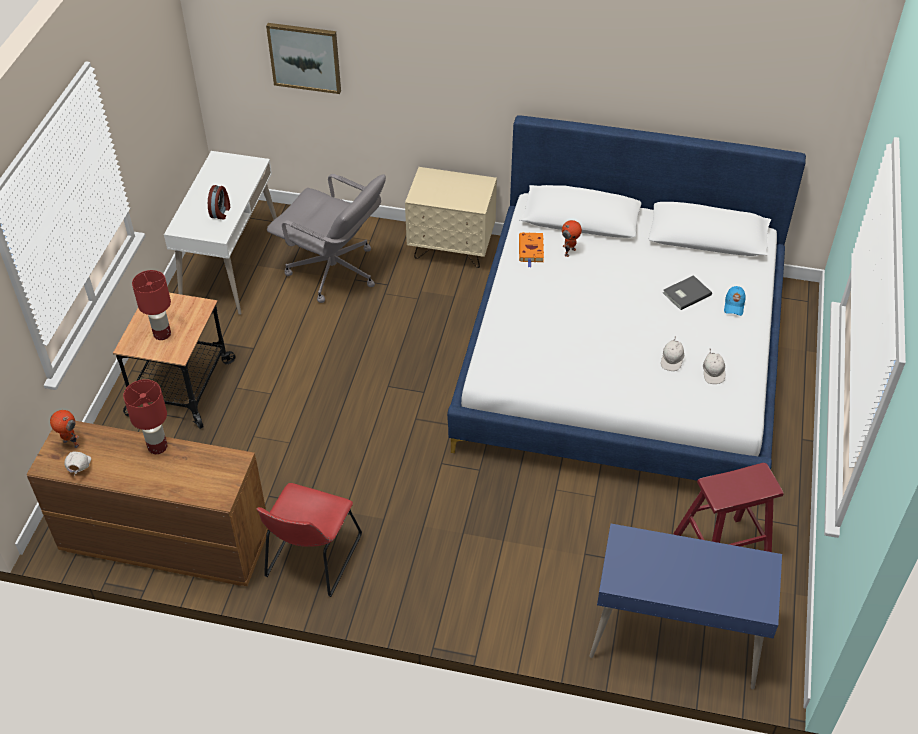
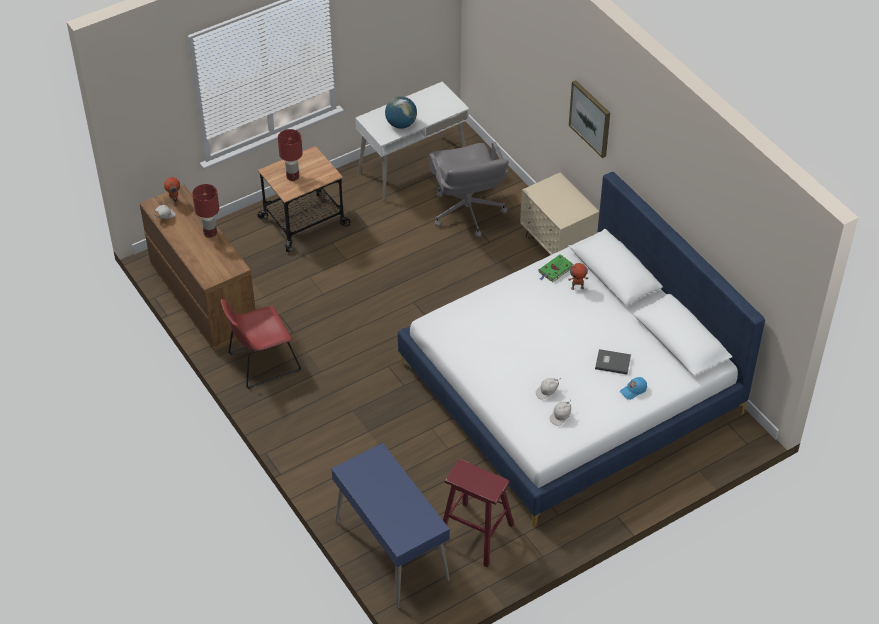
camera: 45 degrees right, 0 degrees up
(221, 212) = (401, 124): alarm clock -> globe
(305, 57) = (514, 50): picture -> picture (590, 118)
(531, 250) = (555, 270): orange book -> green book

